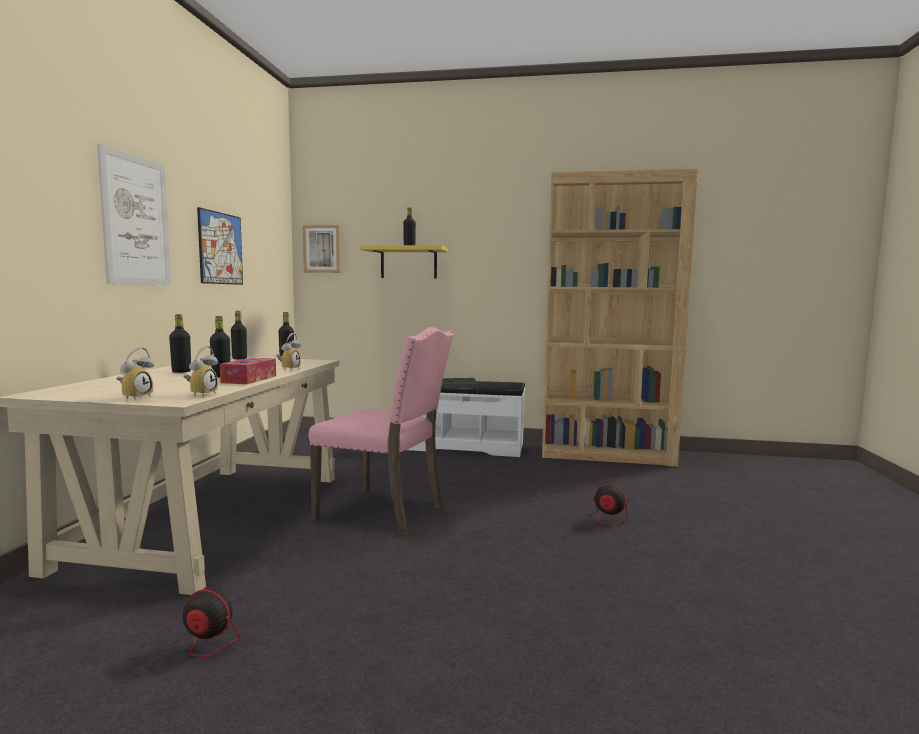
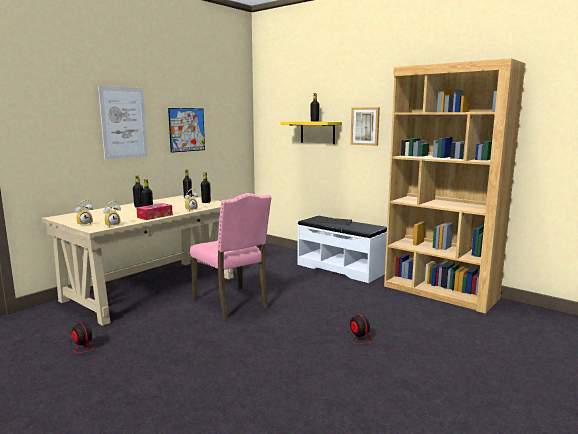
camera: 30 degrees right, 5 degrees up
(322, 249) = (268, 121): picture -> picture (365, 126)

